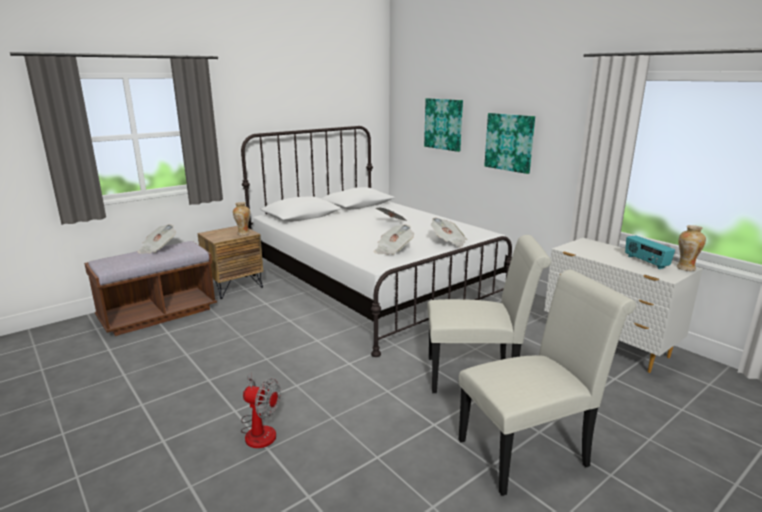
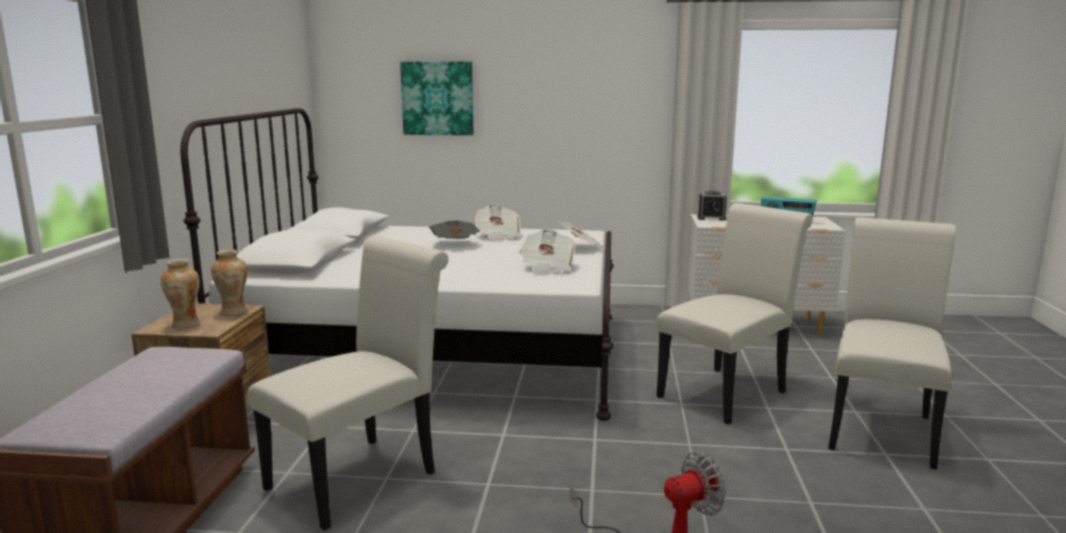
camera: 45 degrees left, 5 degrees down
(158, 249) = (126, 373): newspaper -> newspaper (497, 236)
(235, 331) = (361, 476): none -> white chair
(509, 142) = (558, 114): picture -> none
(587, 244) = (711, 218): none -> alarm clock
(685, 268) = (818, 219): vase -> vase (185, 324)

